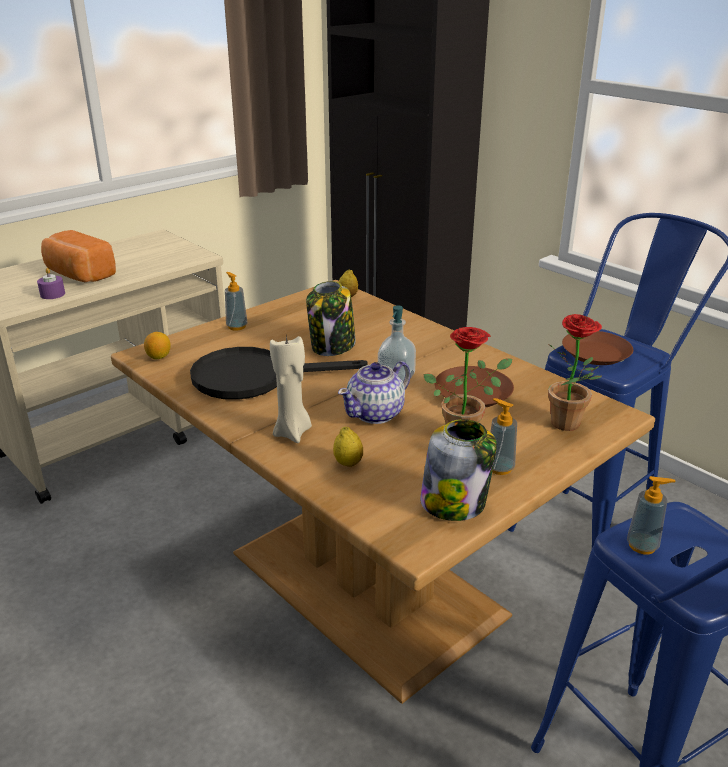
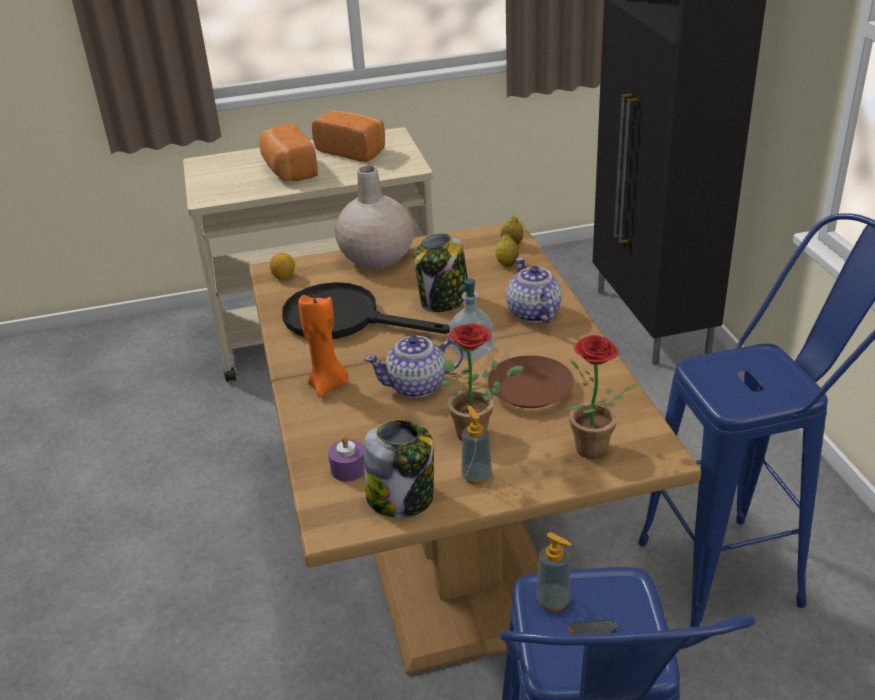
camera: 30 degrees right, 5 degrees up
(52, 294) = (251, 189): purple candle -> purple candle (348, 469)
(130, 252) = (353, 151): none -> bread
(237, 326) = (376, 258): soap dispenser -> beige vase
(293, 432) = (328, 385): beige candle -> orange candle
(348, 463) = (347, 430): lemon -> lemon (507, 264)
(417, 340) = (533, 313): none -> teapot
(595, 353) = (732, 374): brown plate -> none

